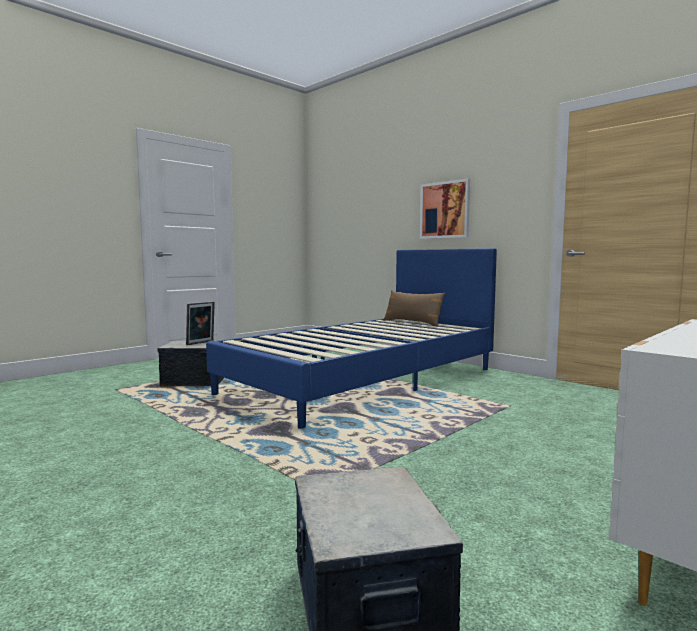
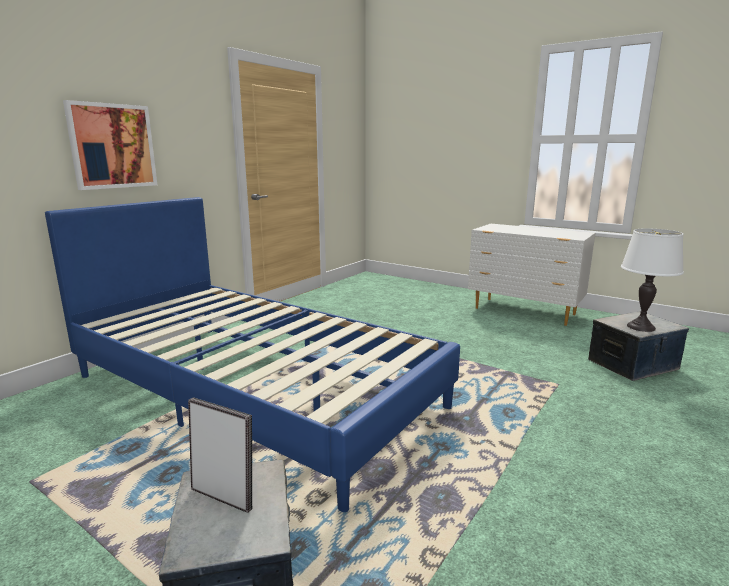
camera: 100 degrees left, 10 degrees up
(342, 495) = (641, 327): none -> white table lamp
(413, 323) = (151, 312): brown pillow -> none

